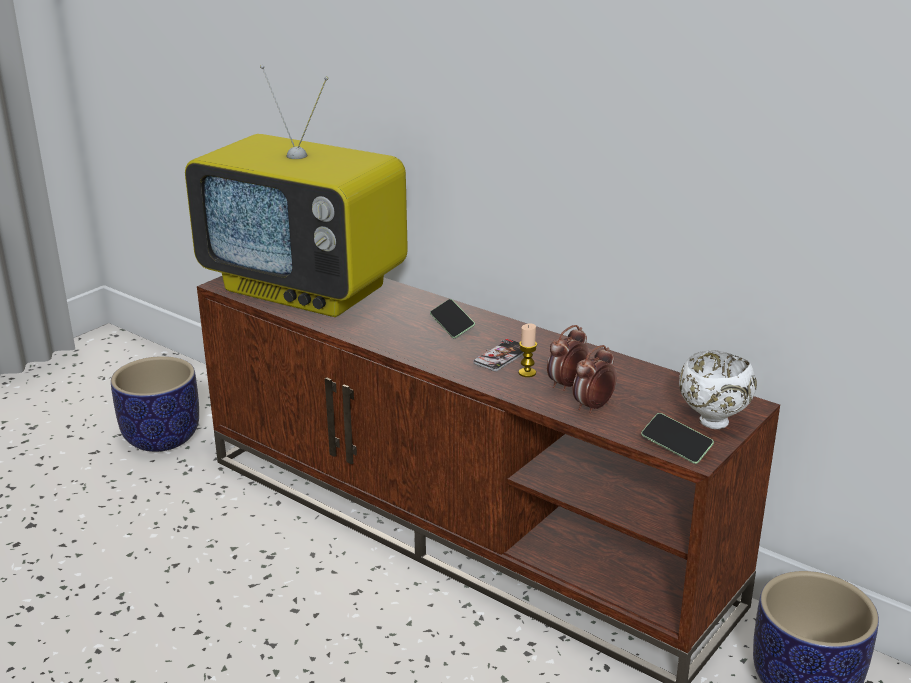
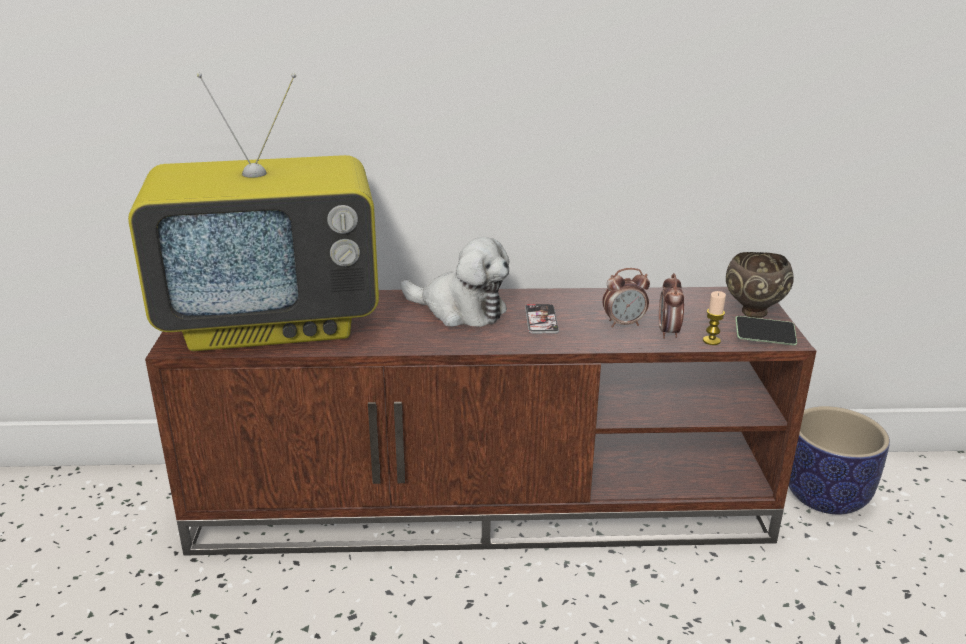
camera: 40 degrees left, 0 degrees up
(163, 437) = (86, 559): planter -> none
(452, 326) = (460, 310): phone -> plush toy
(527, 373) = (581, 325): candle -> candle (711, 341)
(567, 385) = (623, 324): alarm clock -> alarm clock turned 105 degrees counterclockwise
(711, 421) = (752, 313): white bowl -> brown bowl

